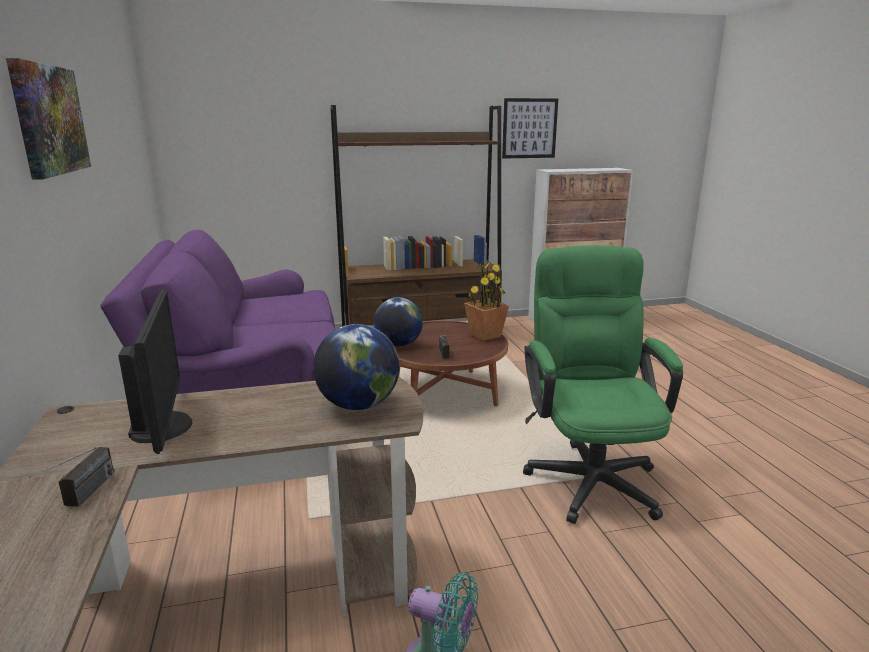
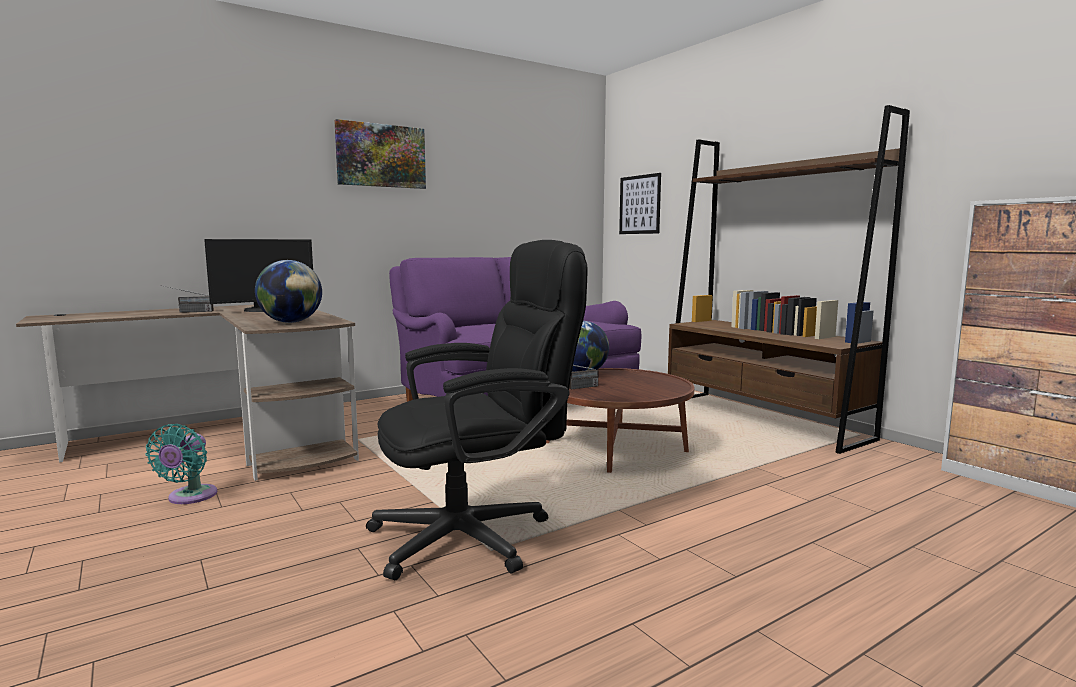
camera: 70 degrees right, 10 degrees down
(485, 335) = (658, 392): potted plant -> none
(529, 128) = (987, 135): picture -> picture (639, 204)
(589, 475) = (478, 534): green office chair -> black office chair

